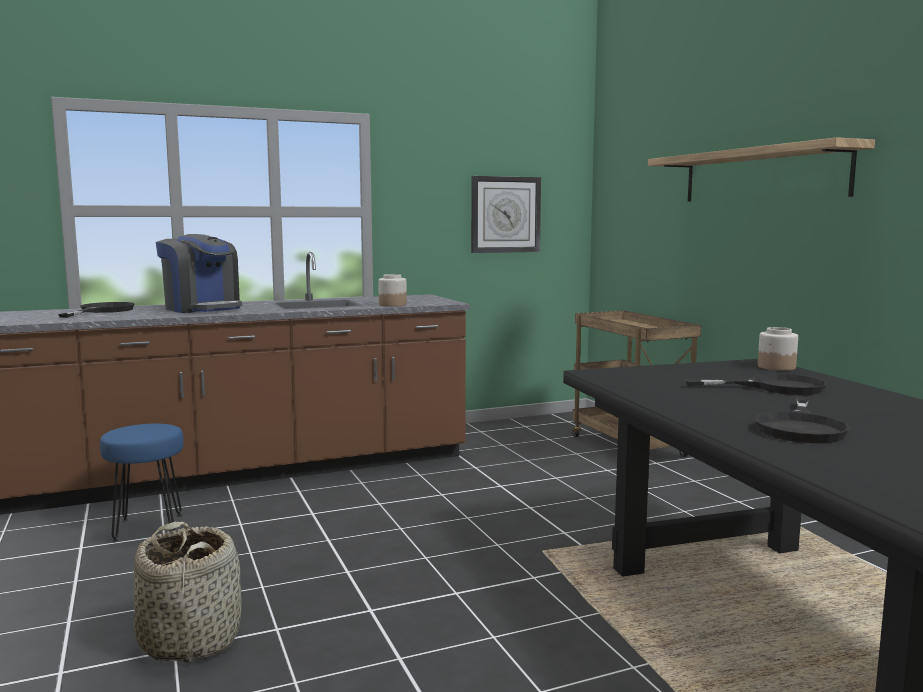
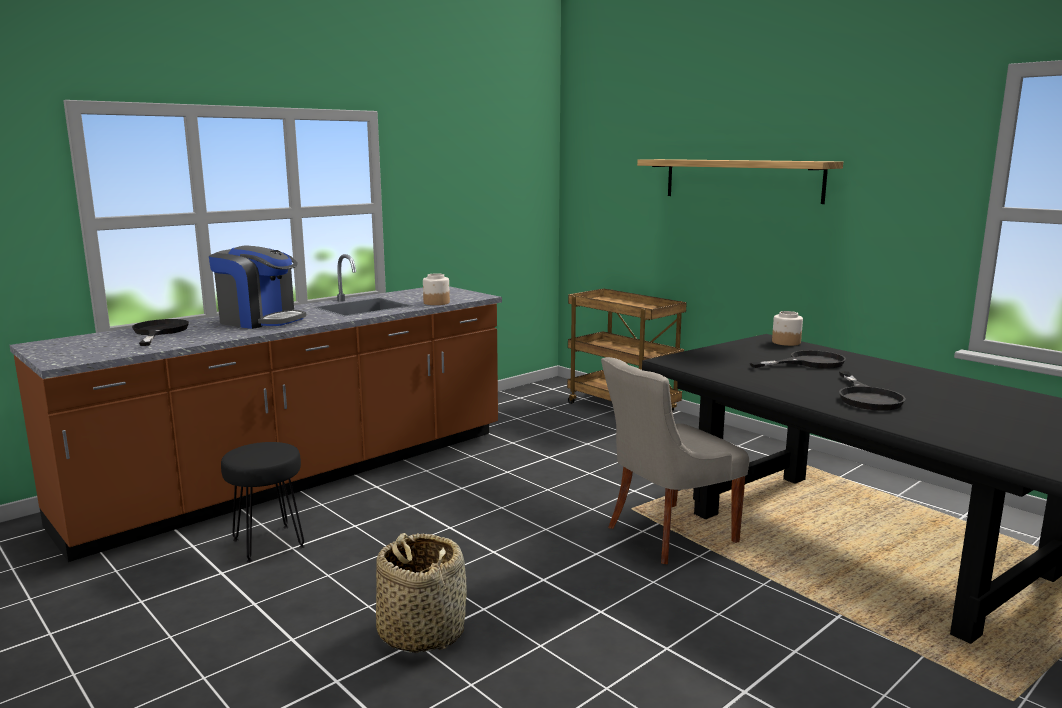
camera: 20 degrees left, 5 degrees up
(149, 527) = (269, 543): blue stool -> black stool
(505, 214) = (492, 203): wall clock -> none
(560, 586) = (667, 534): none -> grey chair

